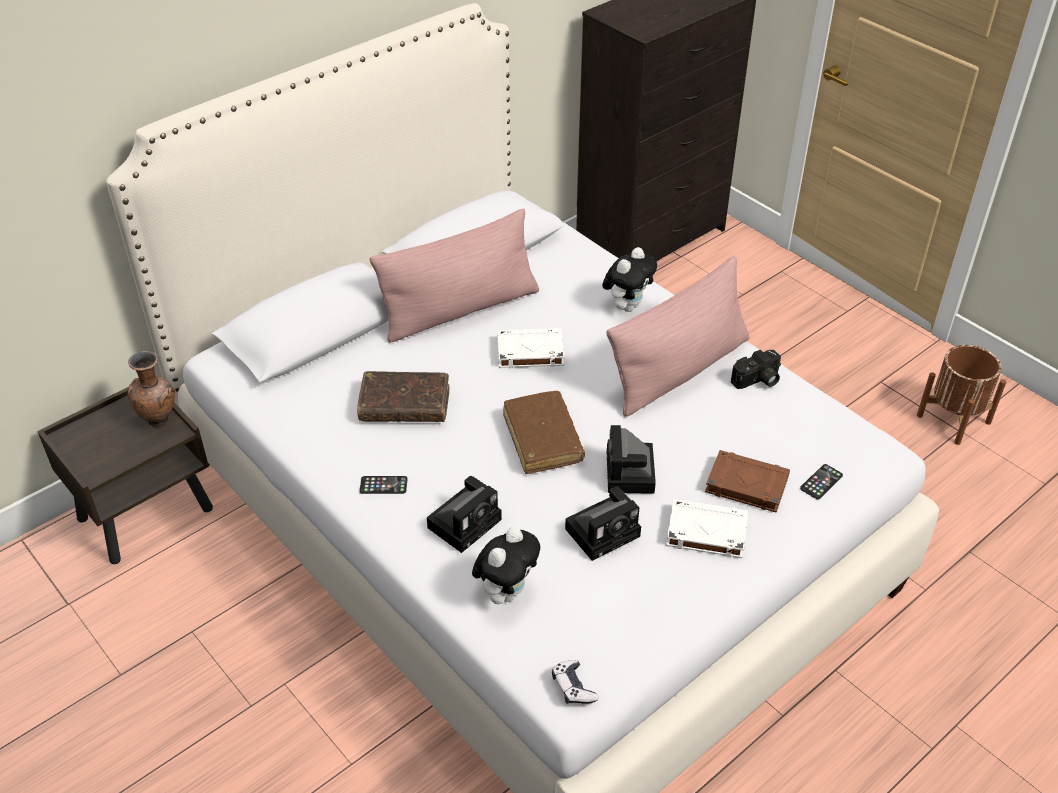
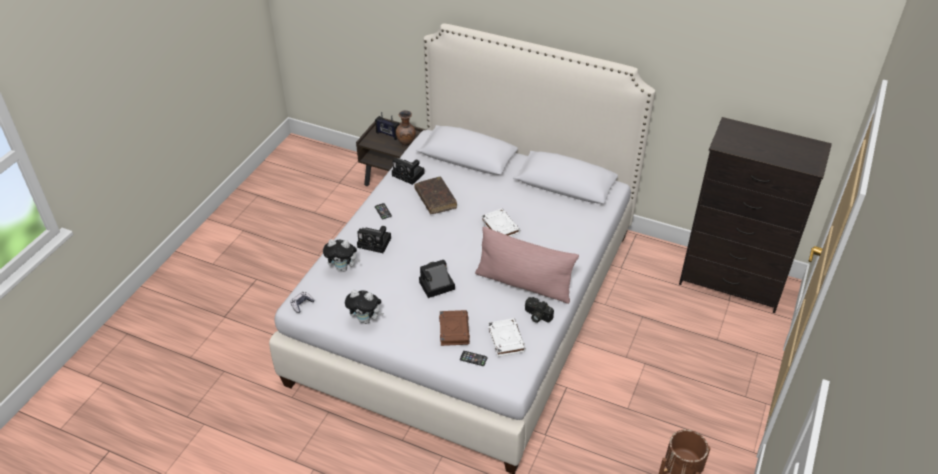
camera: 65 degrees right, 0 degrees up
(103, 437) = (387, 134): none -> radio
(460, 310) = (514, 193): pink pillow -> none
(542, 439) = (441, 250): brown book -> none
(604, 531) = (393, 287): camera -> camera (409, 175)
(627, 306) = (562, 250): plush toy -> plush toy (366, 320)
(705, 532) = (413, 323): white book -> white book (506, 339)

